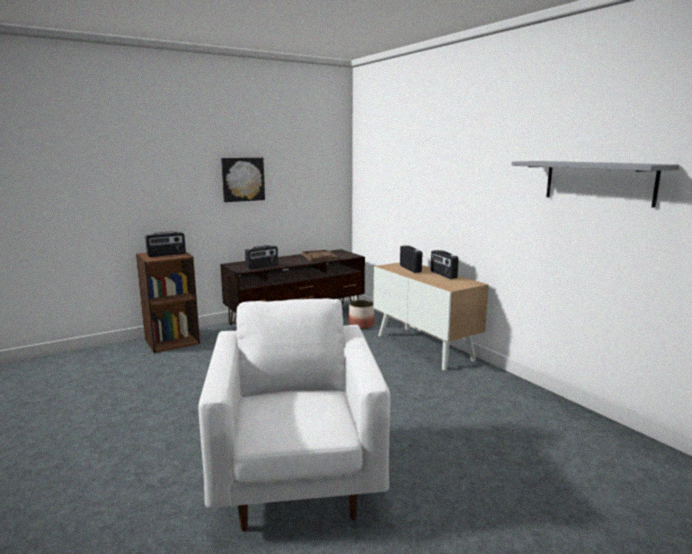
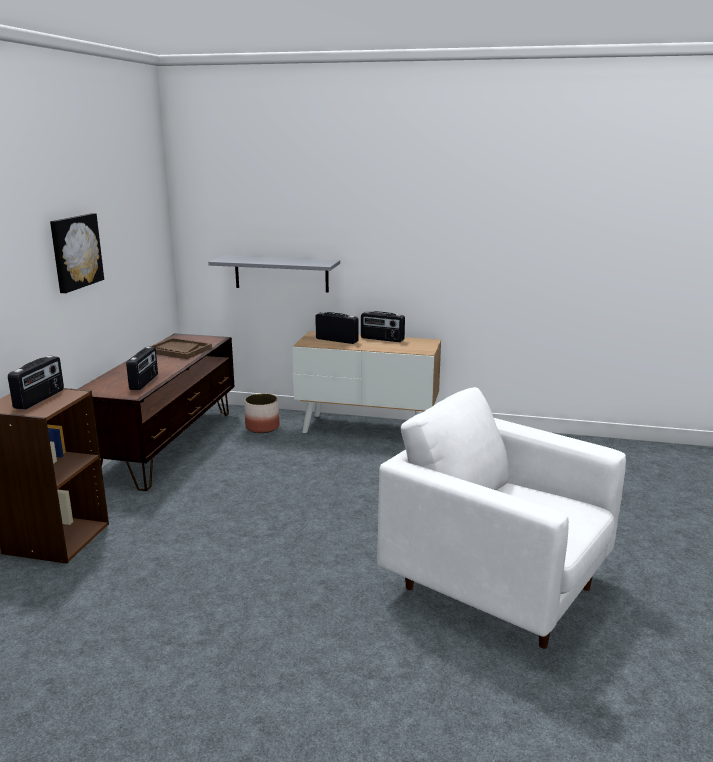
camera: 45 degrees left, 5 degrees up
(598, 182) = (566, 224): grey shelf -> grey shelf (281, 273)

